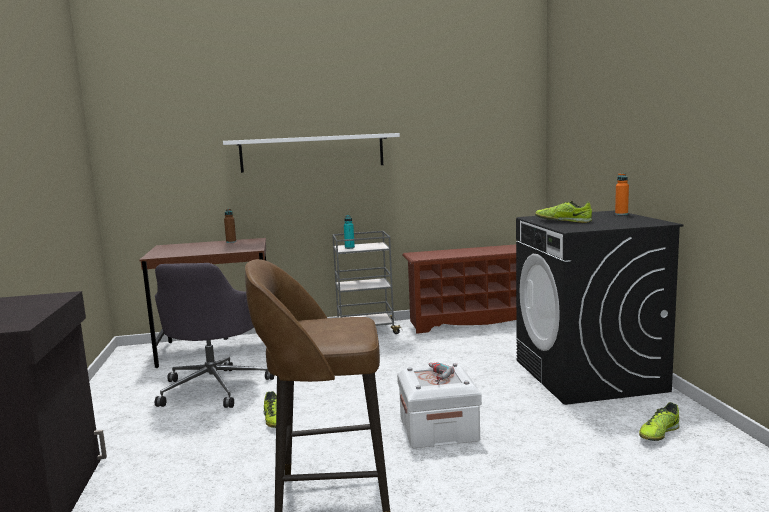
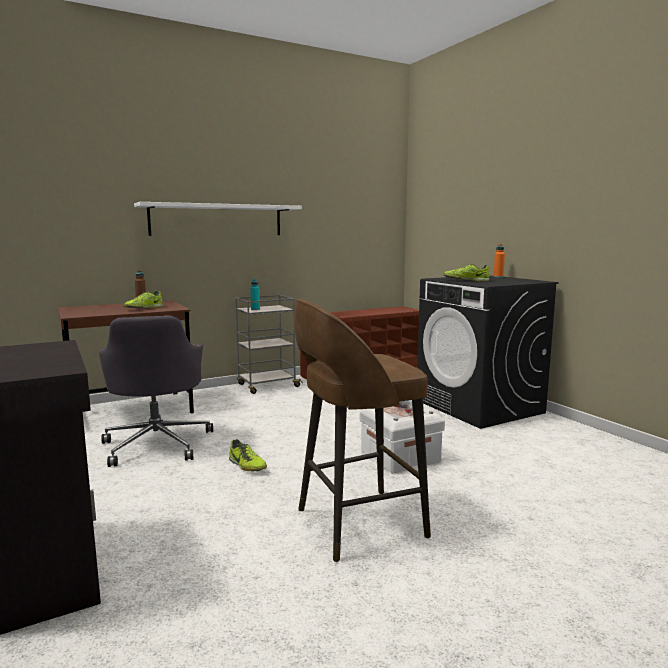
camera: 20 degrees left, 0 degrees up
(658, 433) = (562, 441): shoe -> shoe (143, 308)

